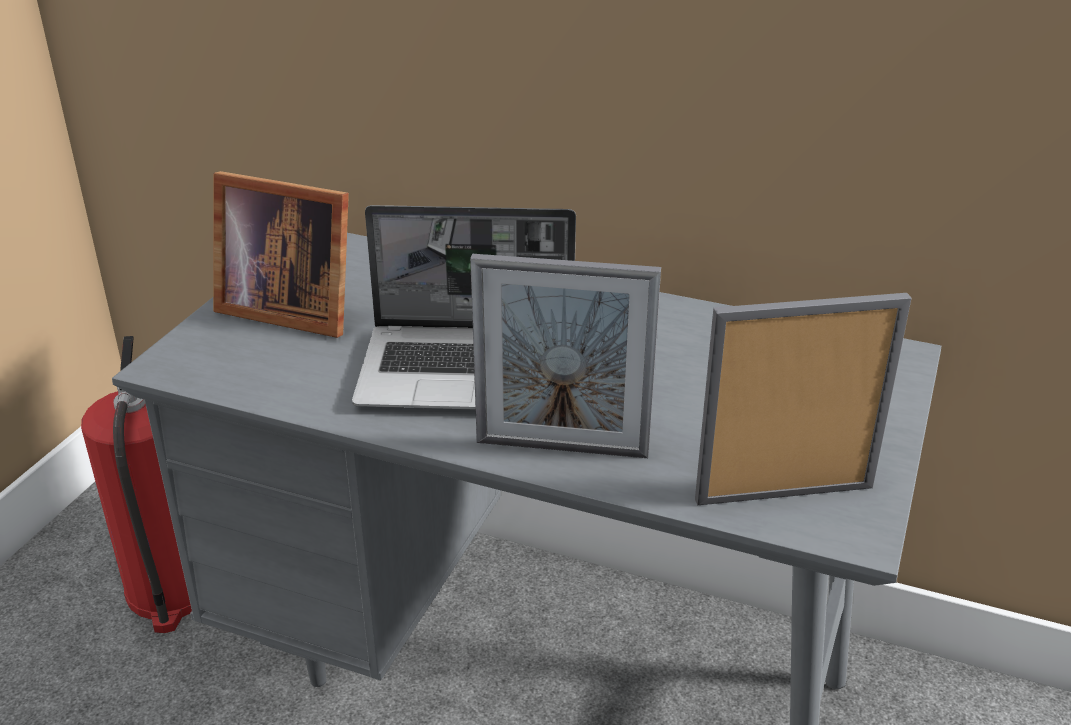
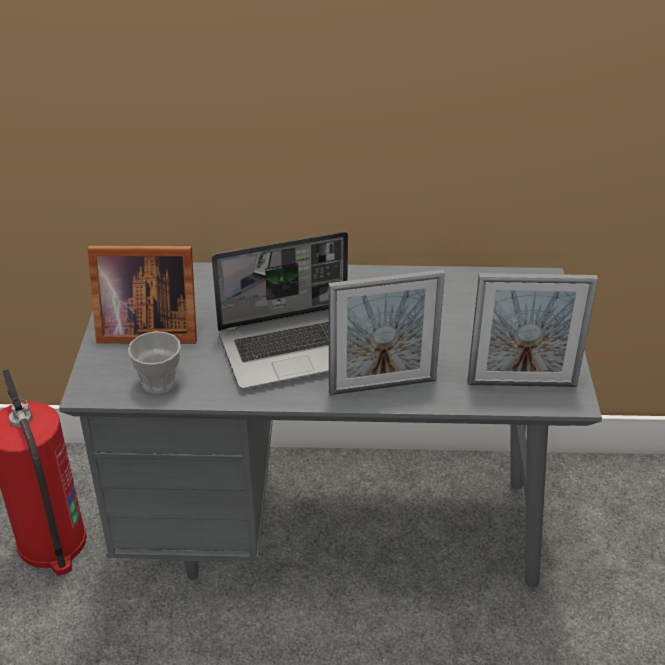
camera: 20 degrees left, 5 degrees up
(257, 375) = (159, 382): none -> cup
(784, 493) = (521, 384): picture frame -> picture frame turned 150 degrees counterclockwise

